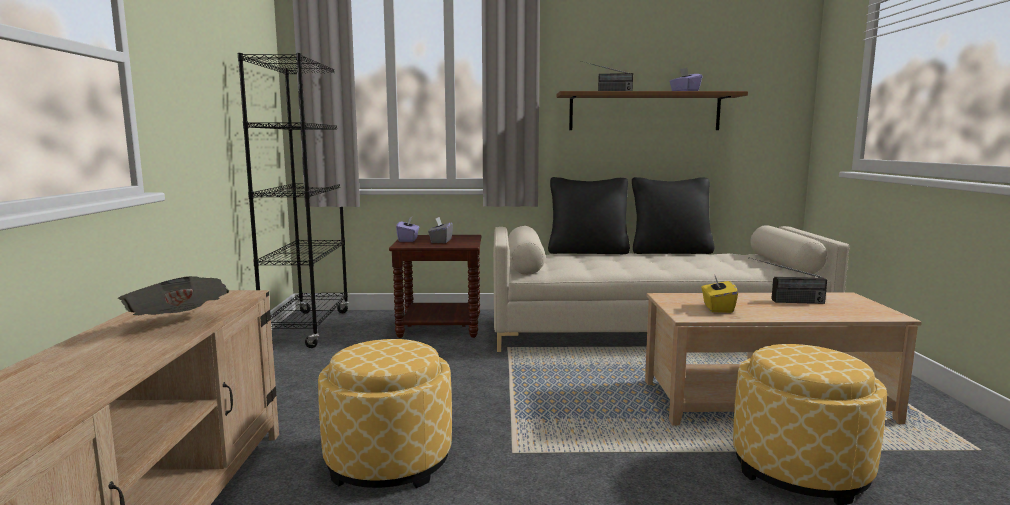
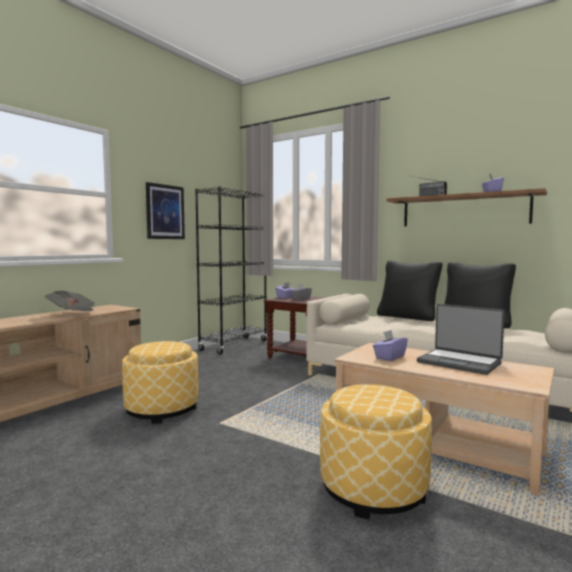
camera: 35 degrees right, 5 degrees down
(200, 96) = (165, 212): none -> picture
(717, 308) = (389, 357): yellow tissue box -> purple tissue box
(784, 301) = (459, 362): radio -> laptop

